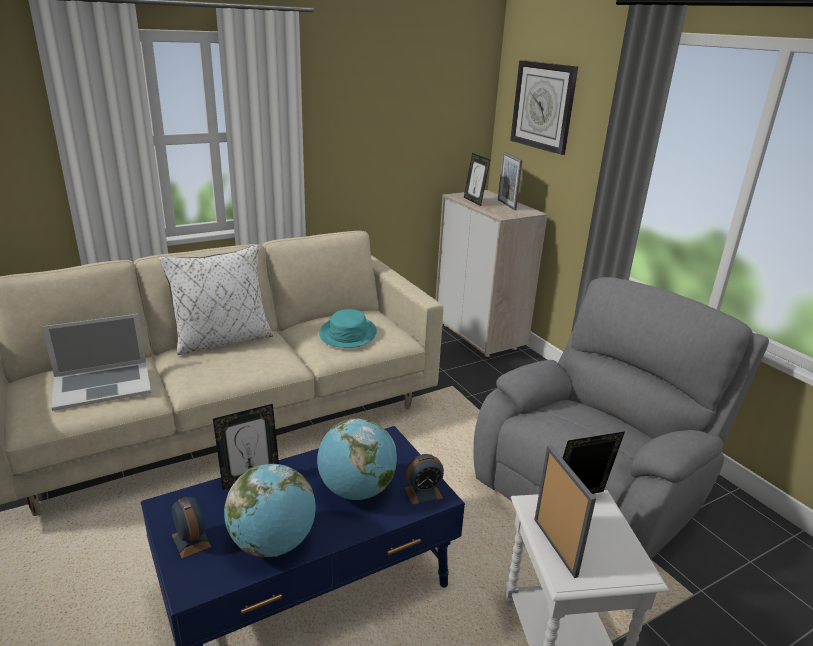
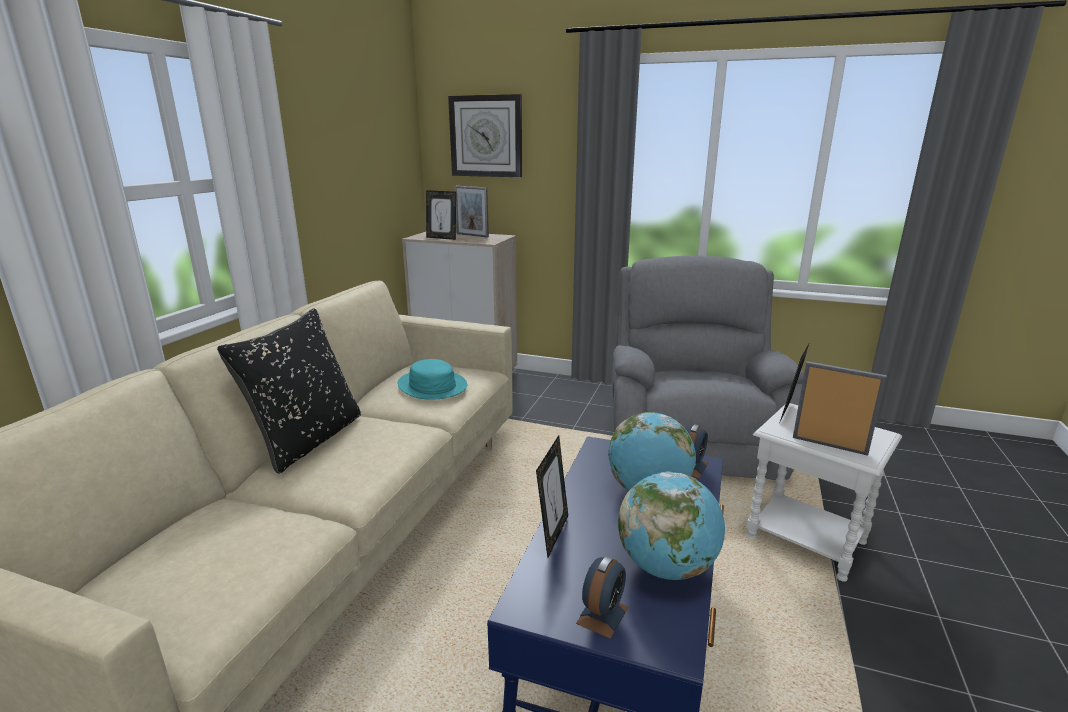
camera: 40 degrees left, 5 degrees down
(102, 385) = (230, 546): laptop -> none
(191, 541) = (602, 615): alarm clock -> alarm clock turned 105 degrees clockwise
(223, 340) = (308, 440): white pillow -> black pillow

